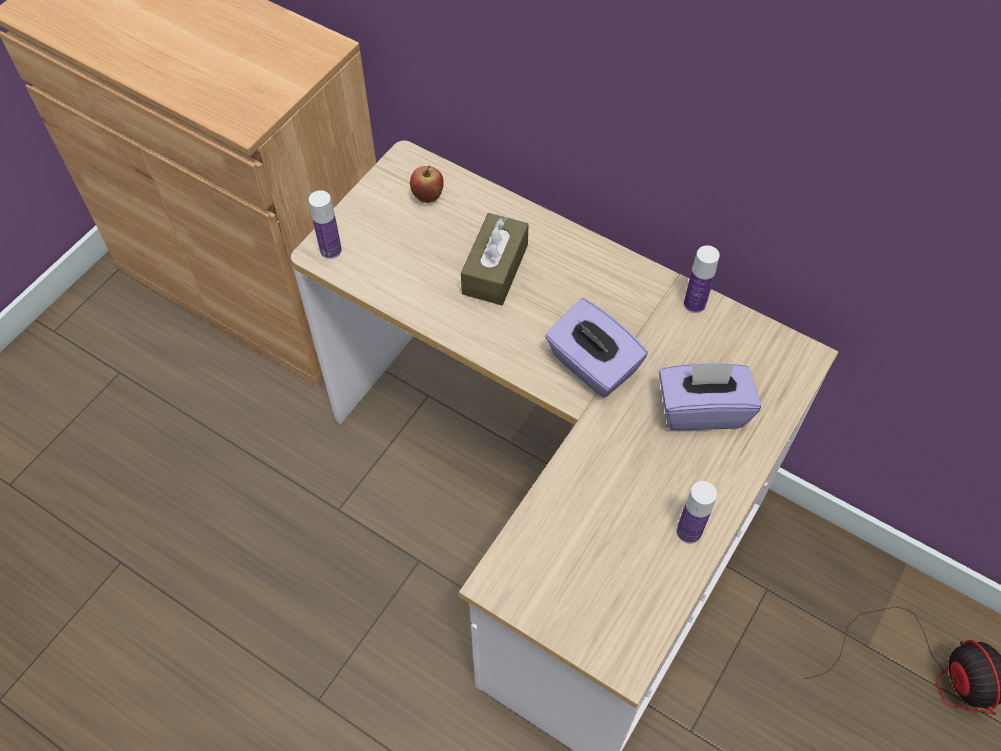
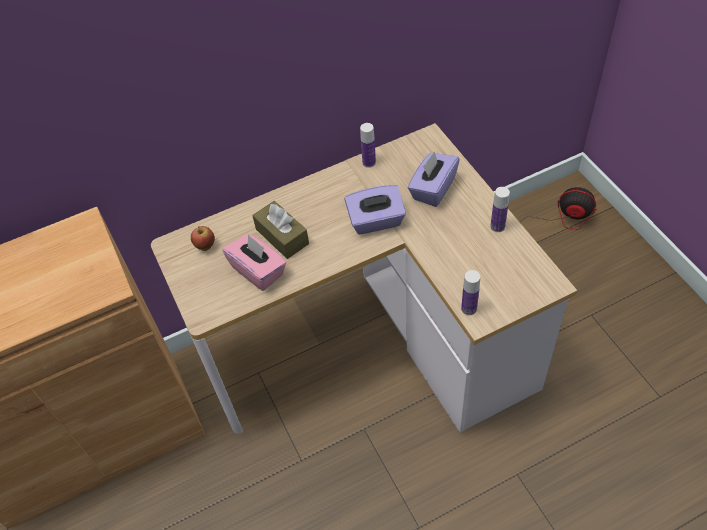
camera: 55 degrees left, 5 degrees down
(331, 250) = (205, 311): bottle -> bottle (469, 308)
(423, 273) = (258, 271): none -> pink tissue box

